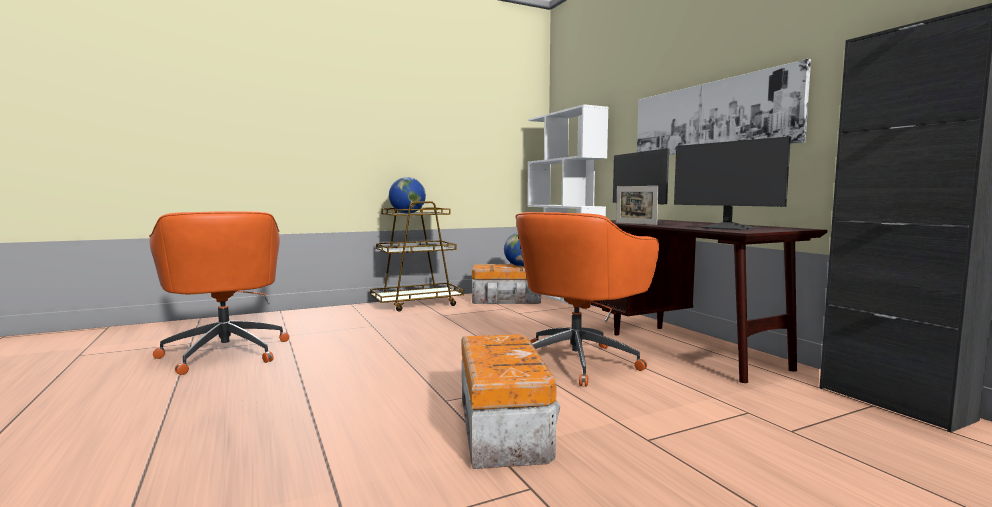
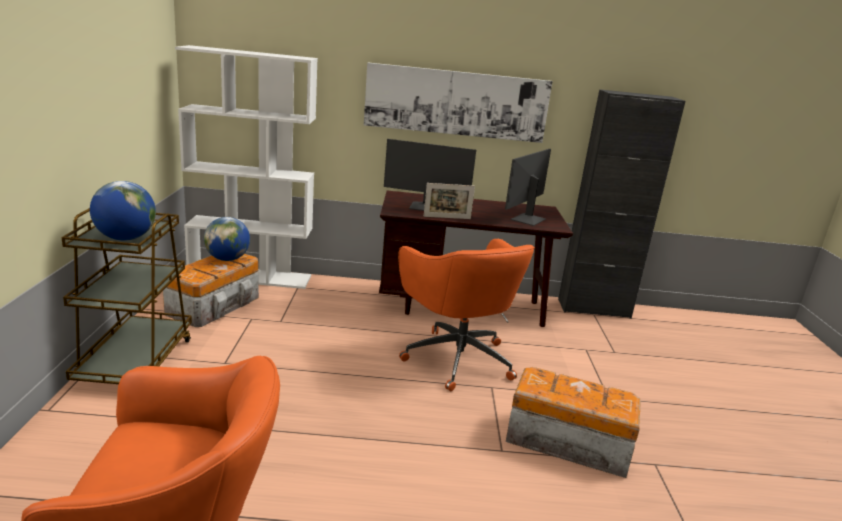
camera: 65 degrees left, 15 degrees up
(728, 228) = (527, 219): monitor -> monitor turned 135 degrees clockwise

